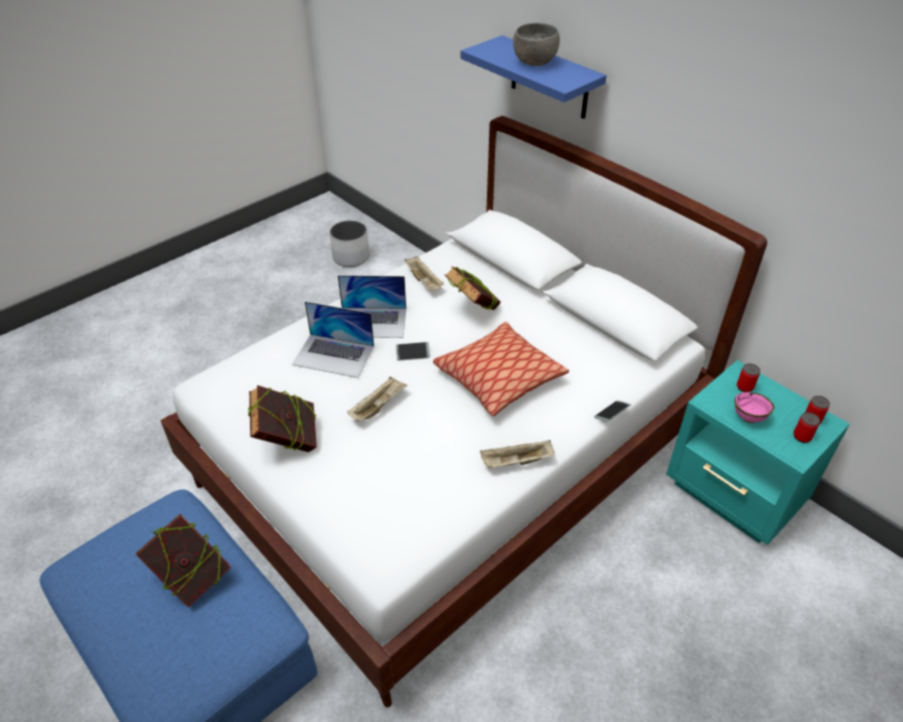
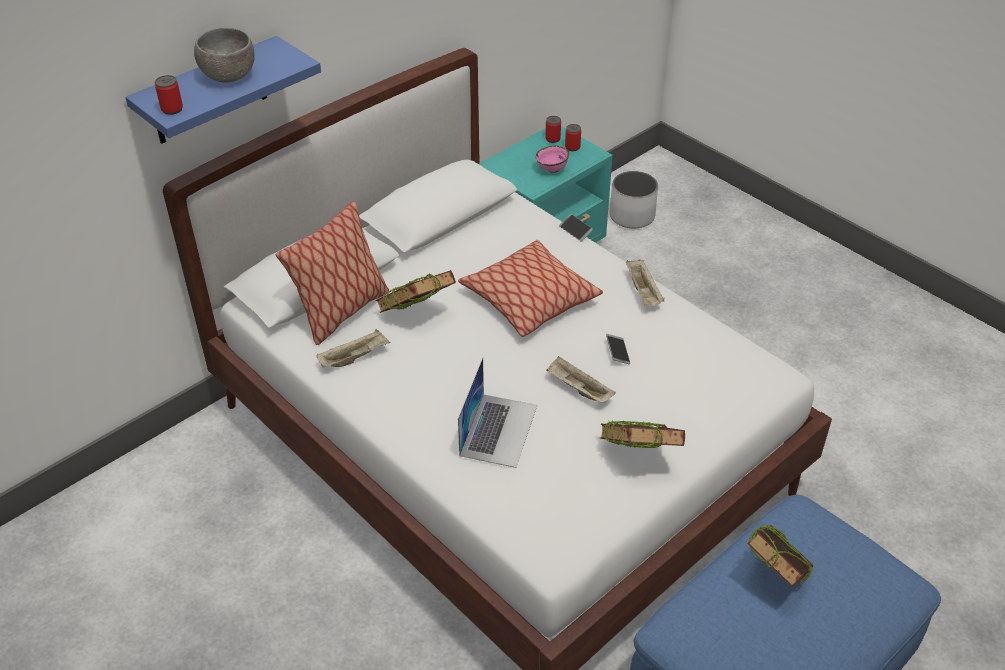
camera: 90 degrees left, 0 degrees up
(351, 257) = (58, 579): white planter -> white planter (631, 216)
(372, 322) = (434, 401): laptop -> none
(413, 354) = (493, 363): phone -> phone (617, 352)
(476, 272) = (341, 312): none -> pillow
(744, 387) = (513, 166): can -> can (172, 109)

